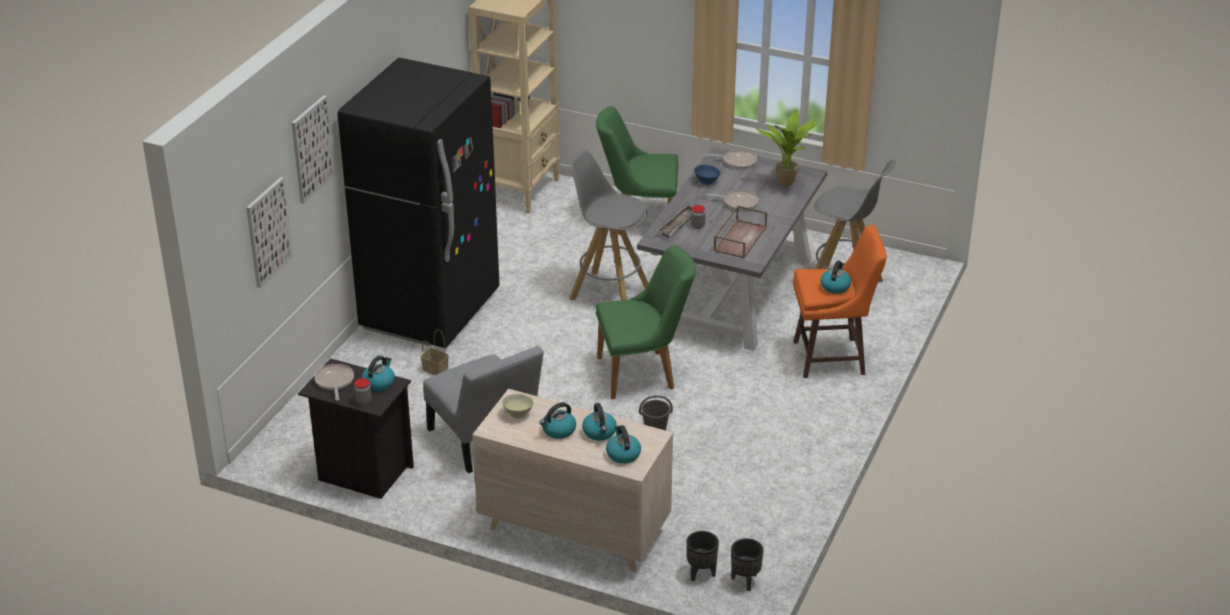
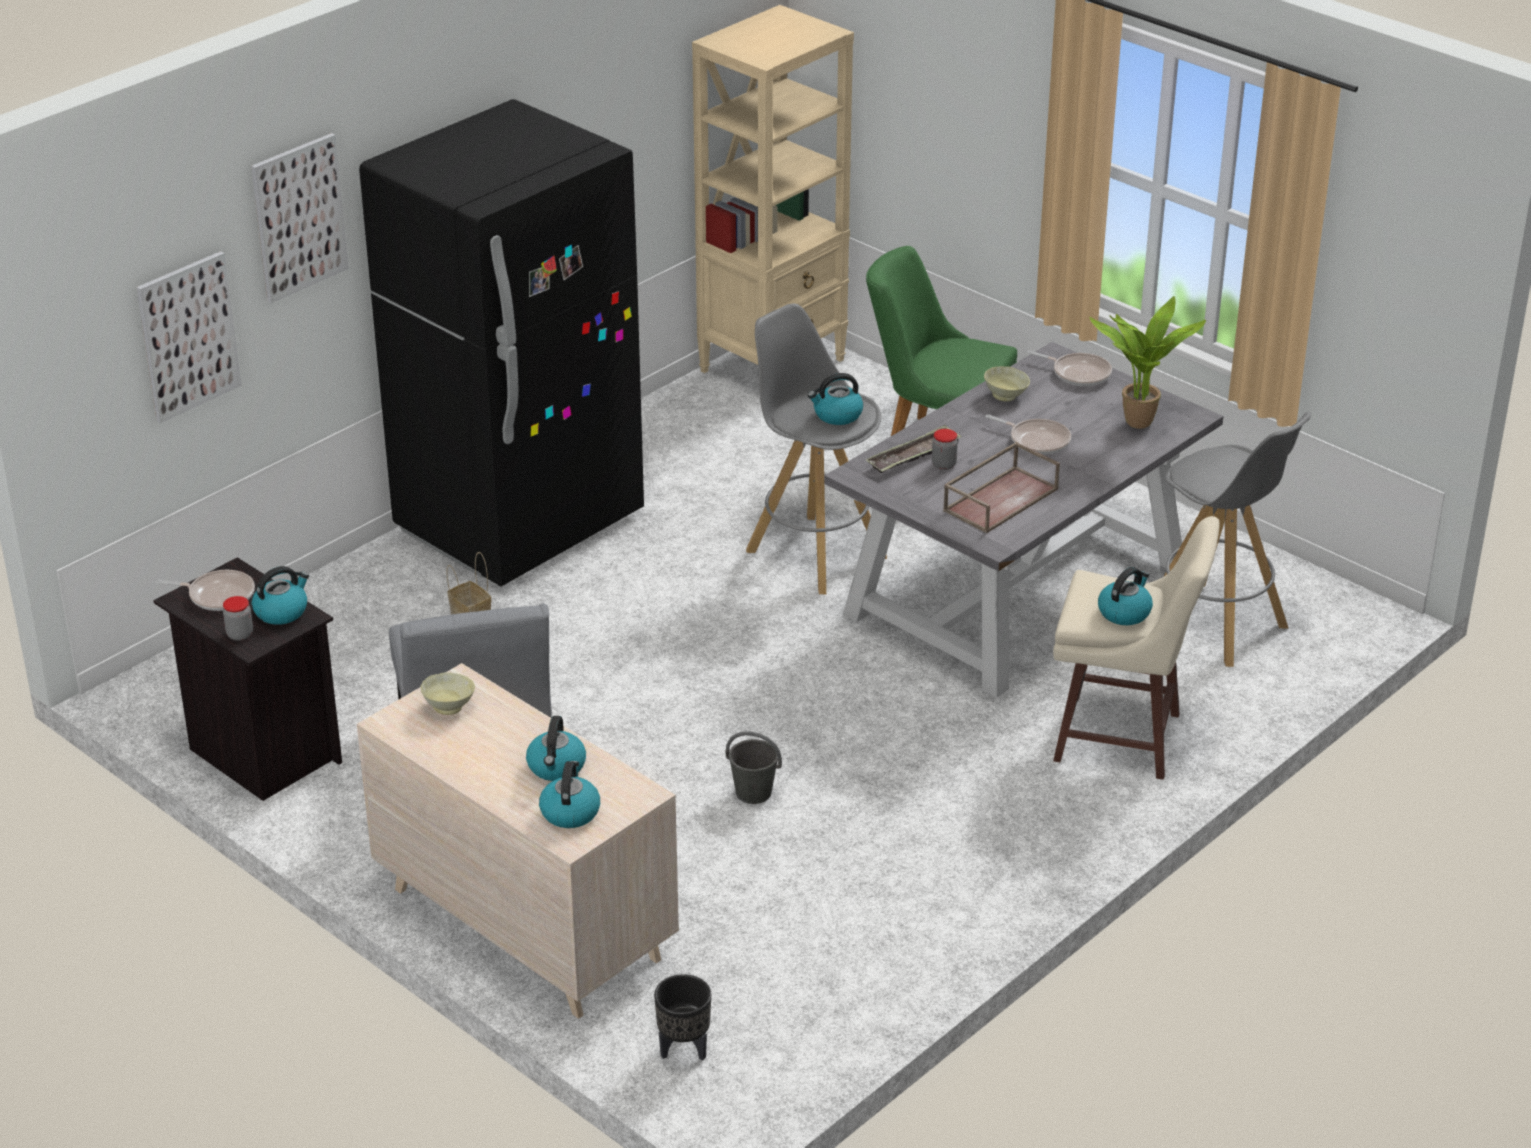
camera: 20 degrees right, 0 degrees up
(334, 382) = (218, 595): frying pan -> frying pan turned 90 degrees clockwise
(558, 430) = (493, 749): kettle -> kettle (837, 415)
(644, 373) = (793, 694): green chair -> none
(707, 181) = (1006, 396): blue bowl -> beige bowl
(745, 581) = (748, 1082): black planter -> none
(831, 358) = (1121, 739): orange stool -> beige stool

